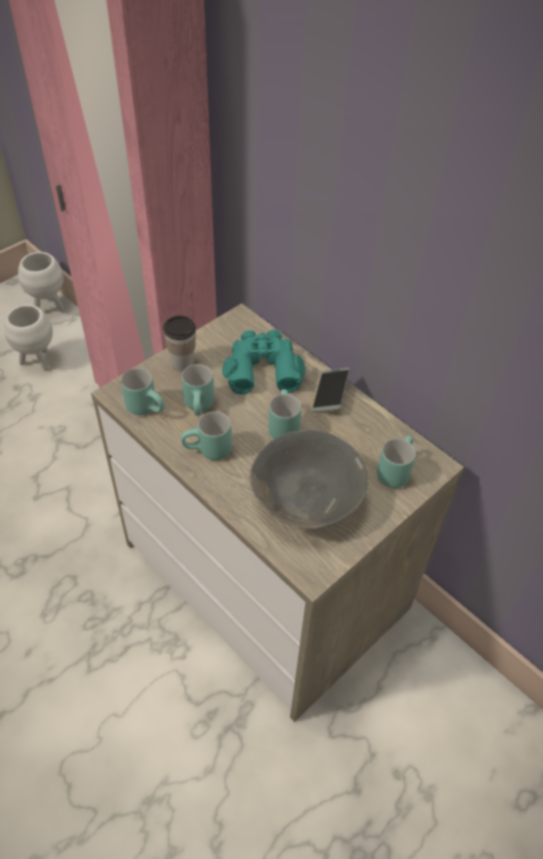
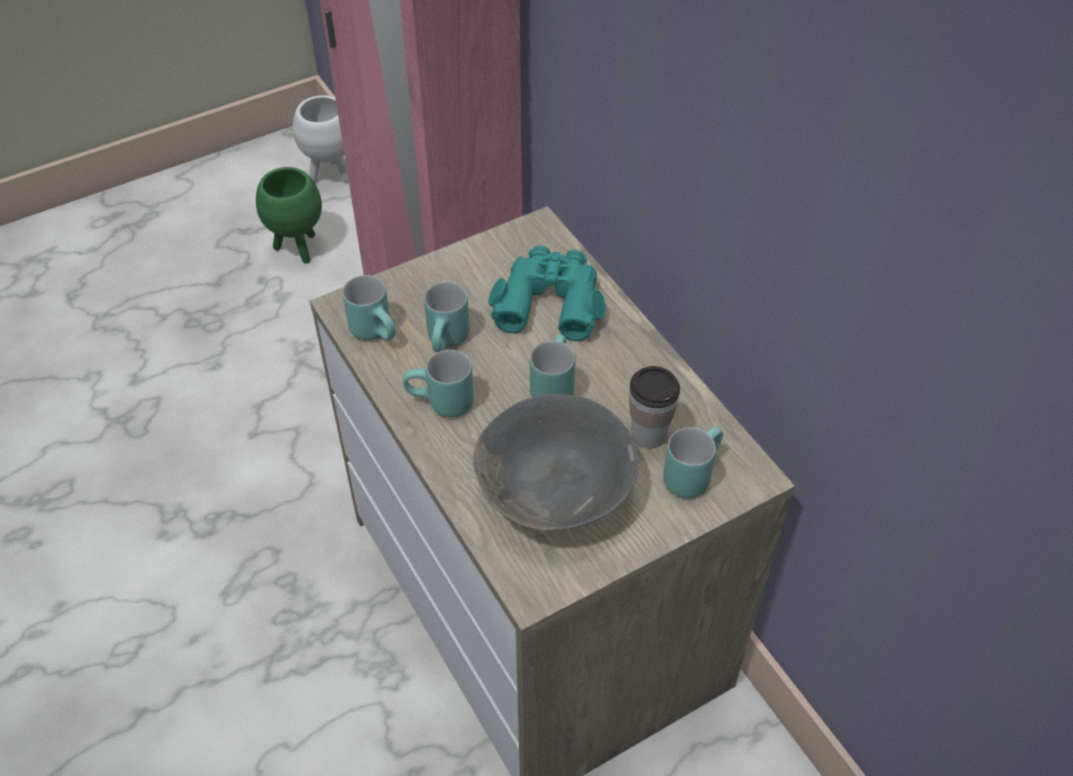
camera: 15 degrees right, 0 degrees up
(38, 362) = (299, 249): white planter -> green planter
(182, 363) = (442, 278): cup -> cup (649, 435)
(330, 394) = (633, 352): phone -> none

